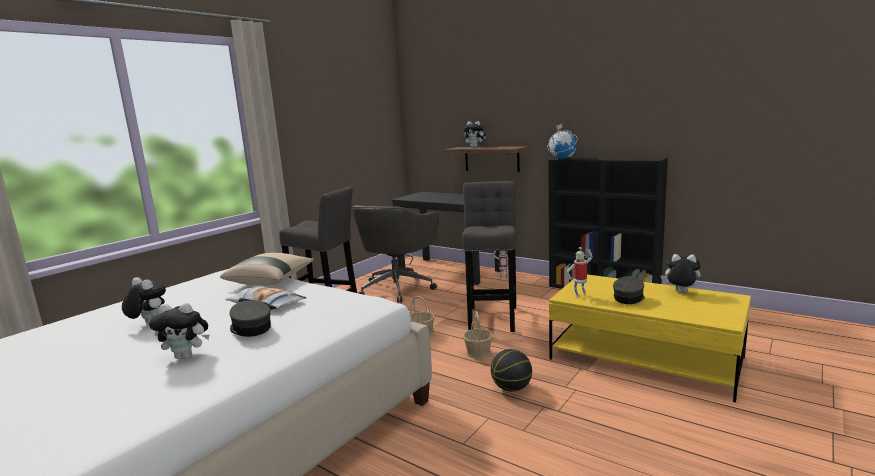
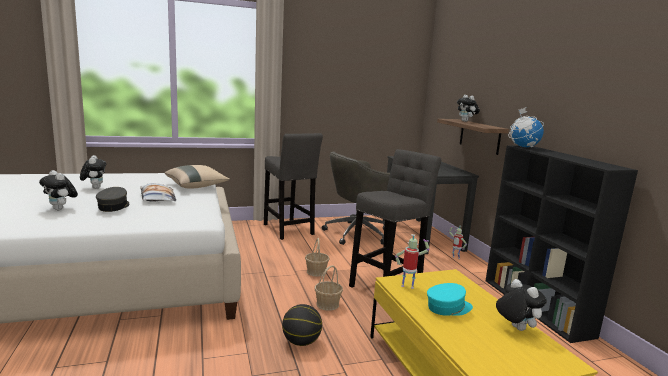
camera: 35 degrees right, 0 degrees up
(628, 297) = (448, 307): grey cap -> turquoise cap

